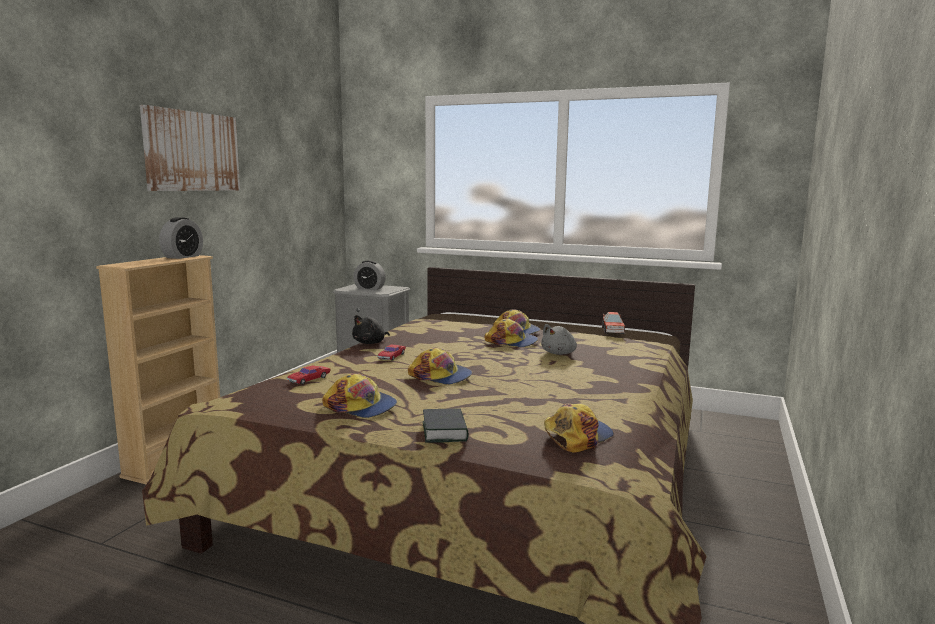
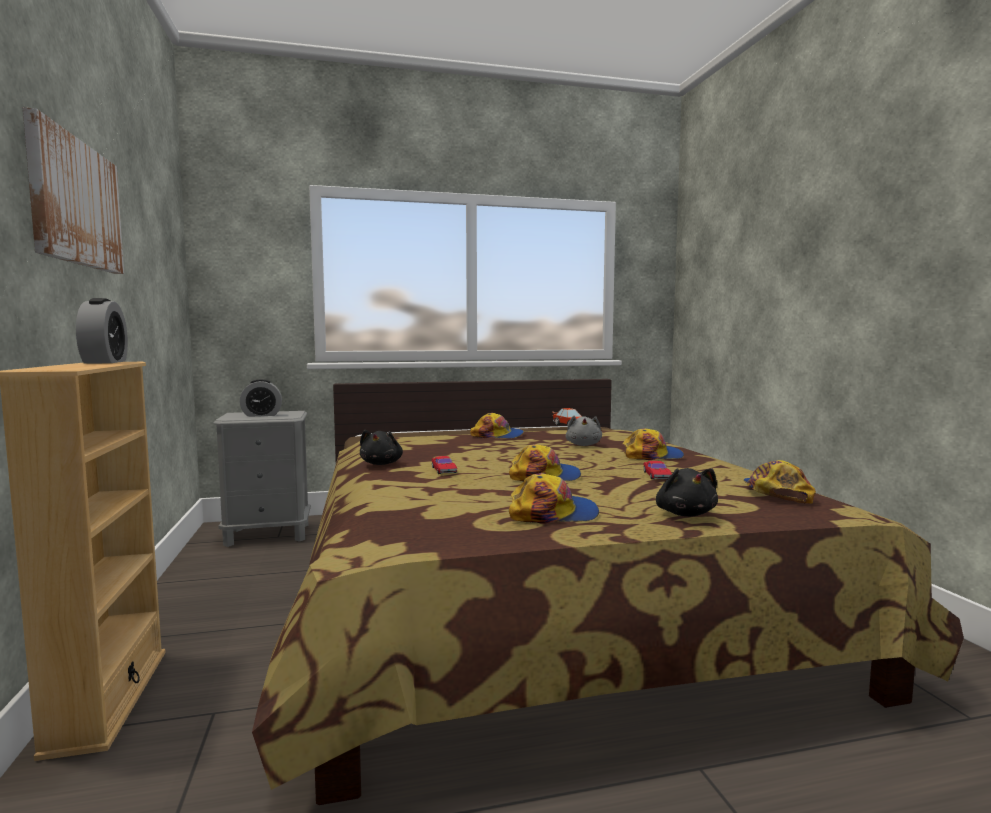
camera: 35 degrees left, 5 degrees down
(309, 379) = (415, 504): red toy car -> red toy car (656, 475)
(444, 431) = (685, 514): book -> black plush toy
(512, 342) = (519, 443): cap -> cap (652, 455)

